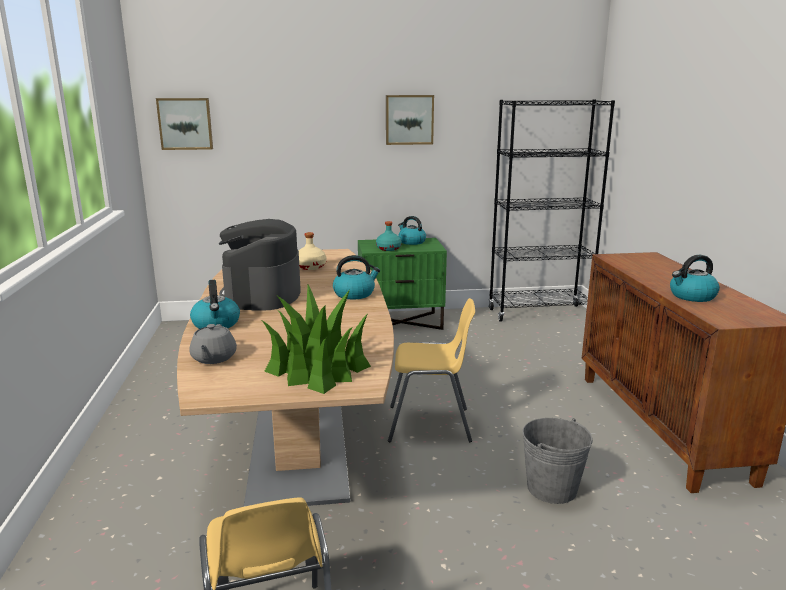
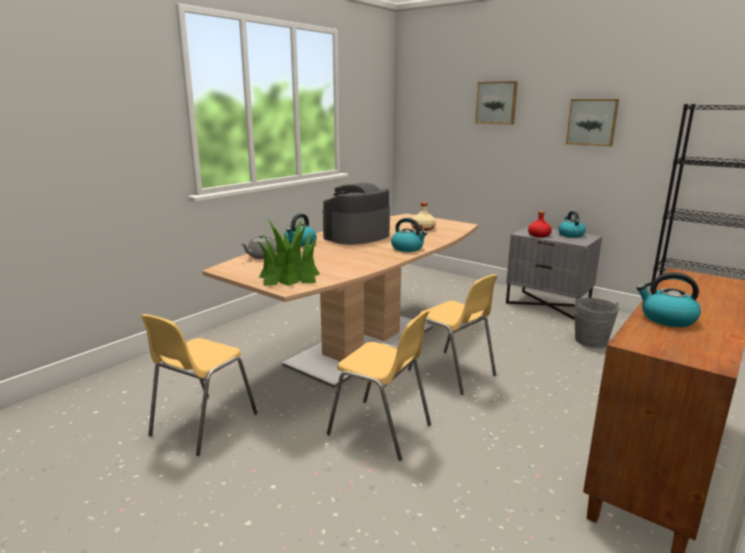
camera: 45 degrees right, 0 degrees up
(185, 123) = (421, 119): picture -> picture (496, 103)
(389, 249) = (539, 235): turquoise bottle -> red bottle
(400, 322) = (548, 305): green nightstand -> grey nightstand
(465, 517) = (381, 429): none -> yellow chair
(552, 488) = (468, 448): grey bucket -> grey bucket (591, 340)

